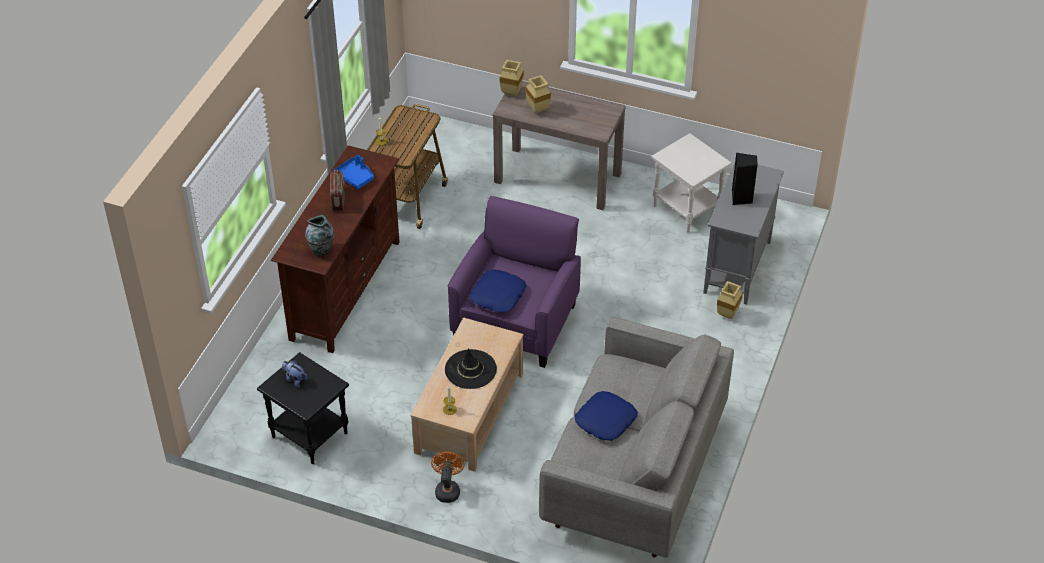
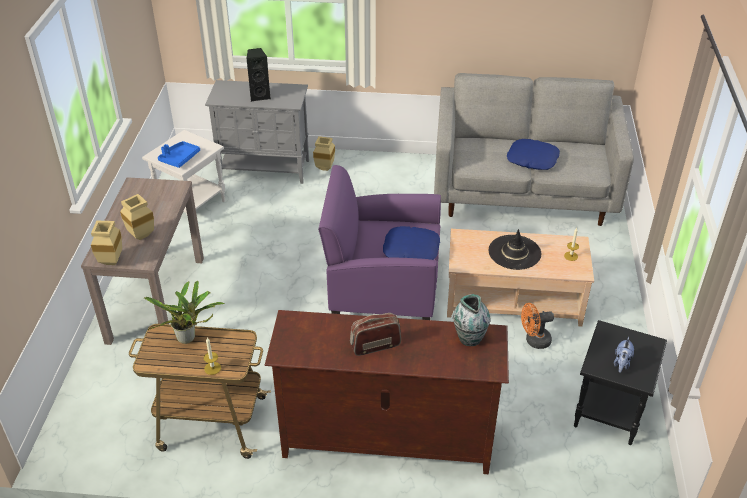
camera: 105 degrees left, 5 degrees down
(355, 177) = (327, 340): blue tray -> blue tray (179, 158)
(417, 133) = (189, 339): none -> potted plant
(447, 489) = (607, 294): orange fan -> orange fan (534, 341)

